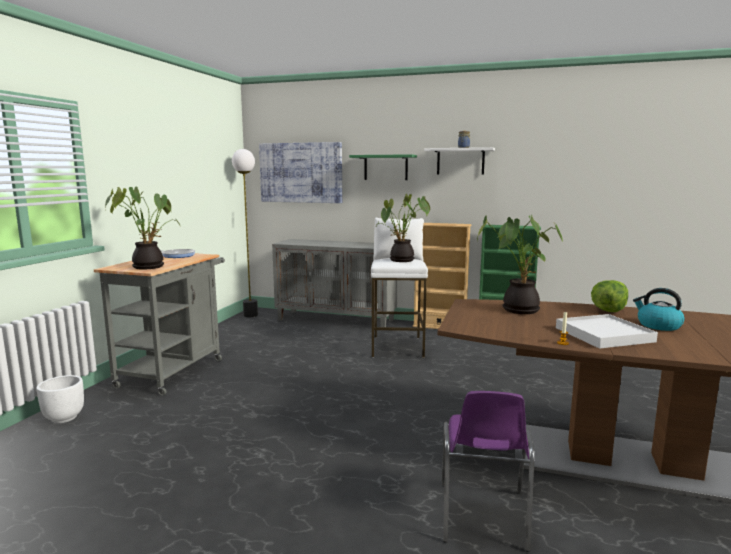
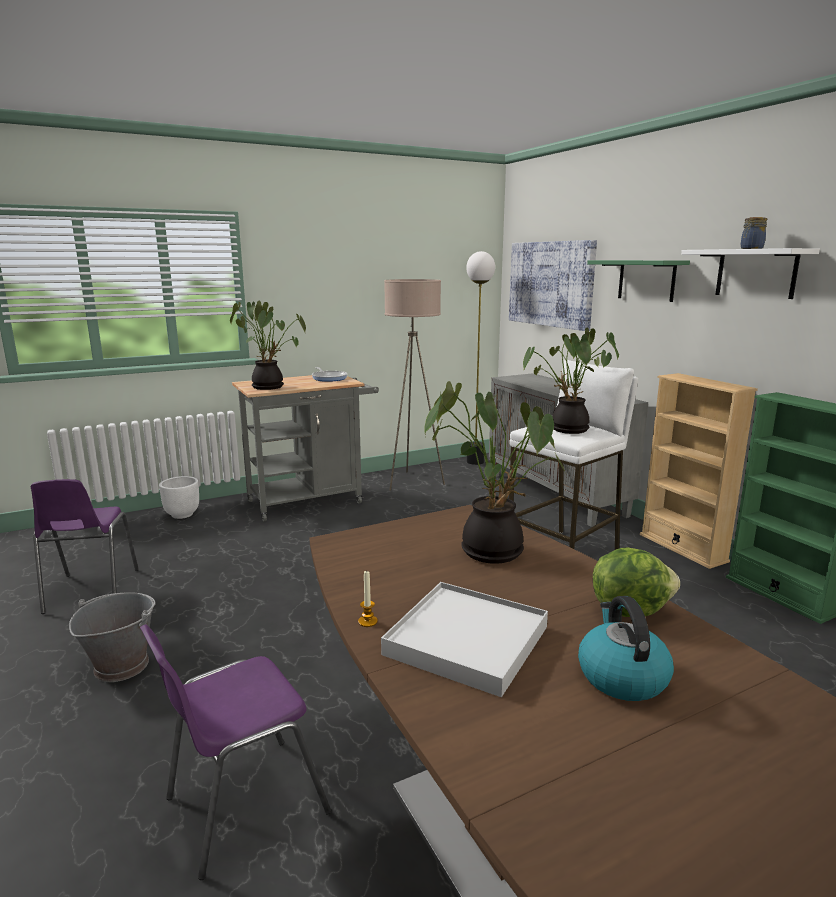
camera: 45 degrees right, 5 degrees up
(103, 500) = (90, 592): none -> purple chair
(232, 337) = (413, 482): none -> beige floor lamp
(257, 517) = (121, 665): none -> grey bucket

